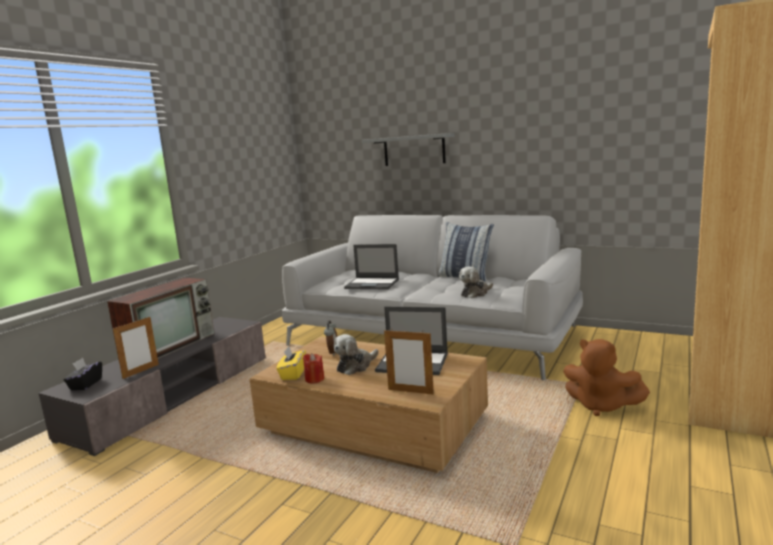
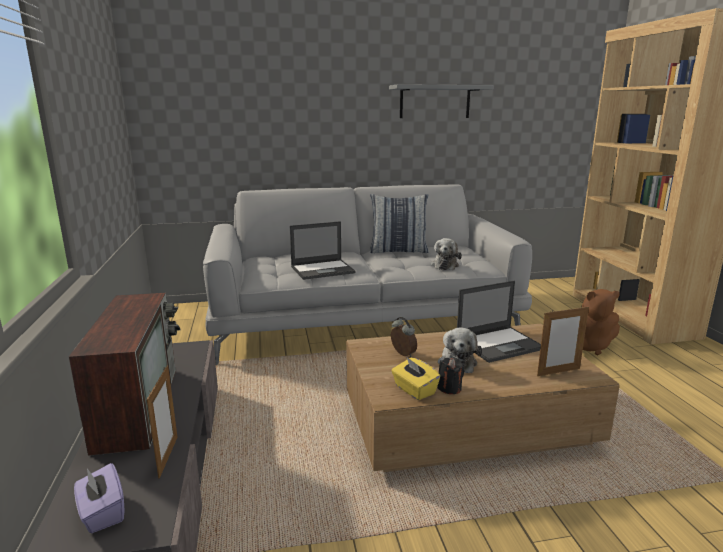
camera: 40 degrees left, 5 degrees up
(85, 384) = (102, 513): black tissue box -> purple tissue box
(314, 379) = (449, 388): red candle -> black candle
(414, 150) = (303, 113): grey shelf -> grey shelf (435, 102)

